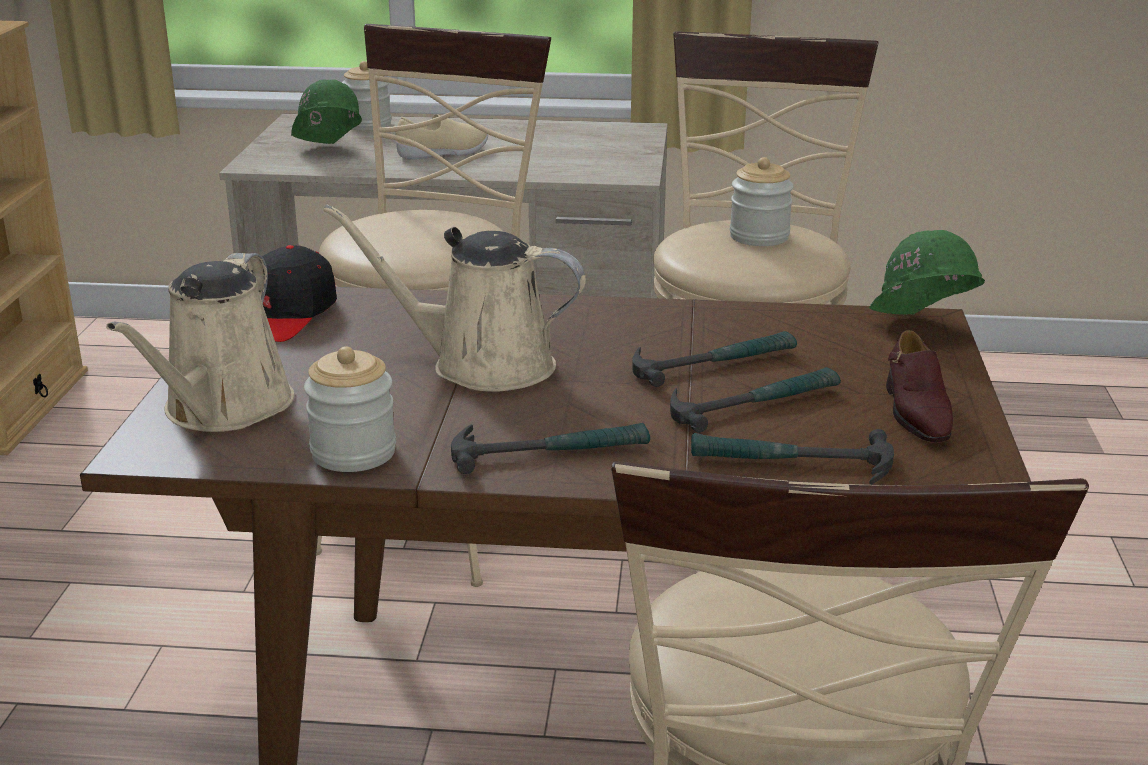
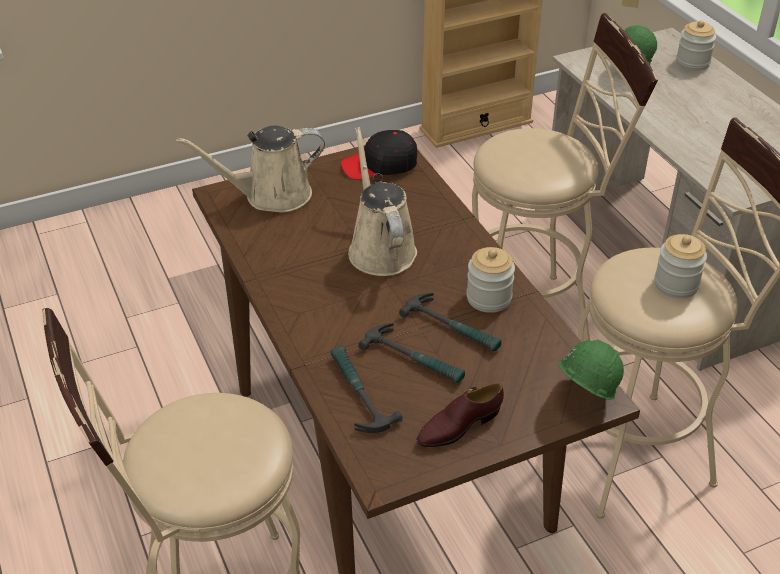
camera: 60 degrees right, 15 degrees up
(353, 453) = (260, 250): jar -> jar (489, 298)
(444, 153) = (679, 110): beige shoe -> none
(550, 452) = (306, 307): hammer -> none

